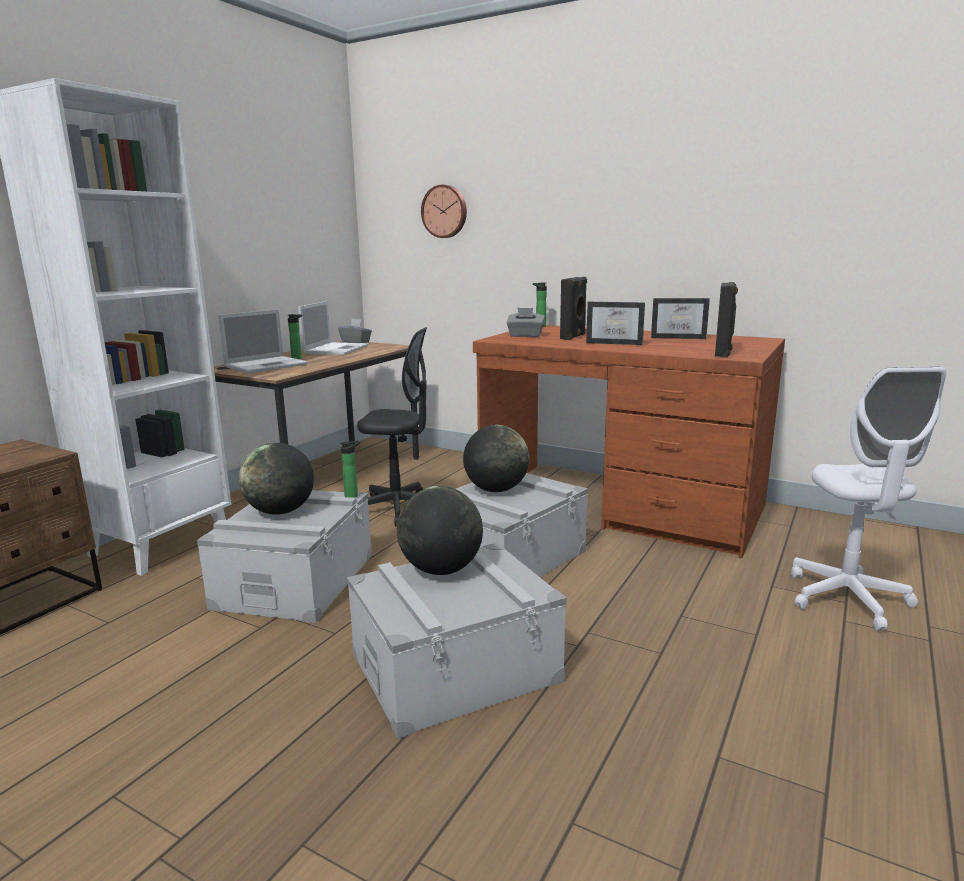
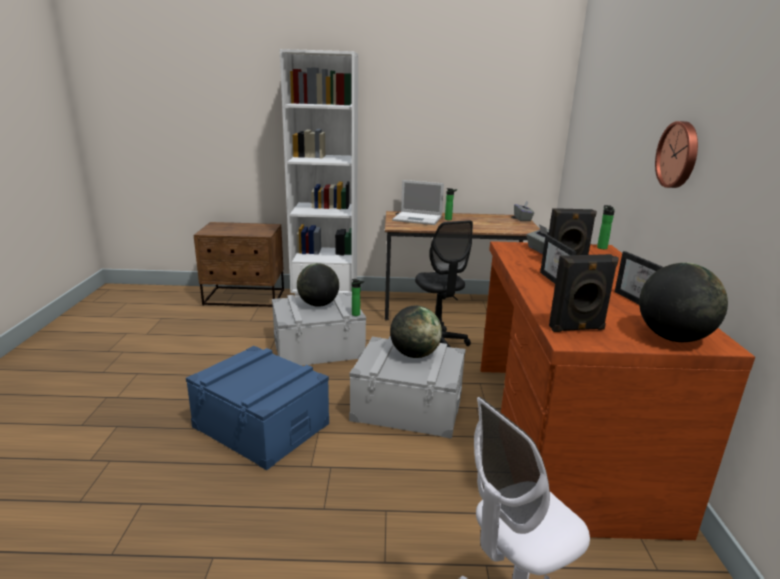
camera: 60 degrees right, 5 degrees up
(336, 349) = (490, 220): laptop -> none
(441, 570) = (277, 368): globe -> globe (673, 338)
(445, 211) = (600, 123): wall clock -> wall clock (679, 155)
(455, 667) = (261, 425): grey storage box -> blue storage box

